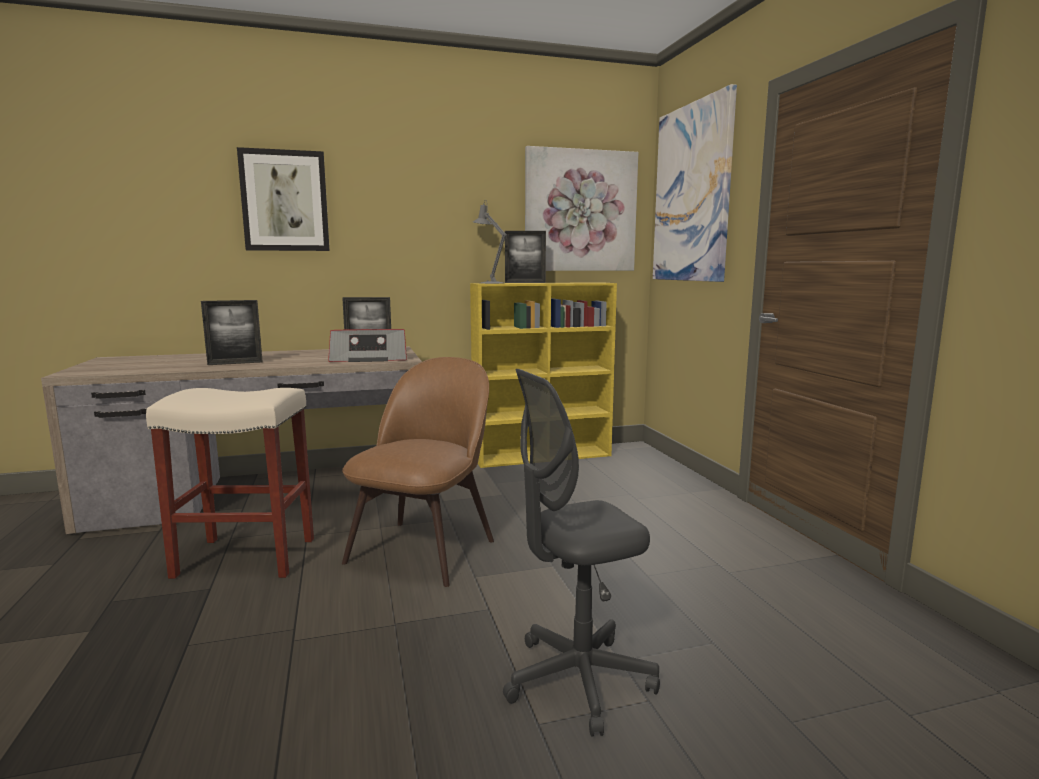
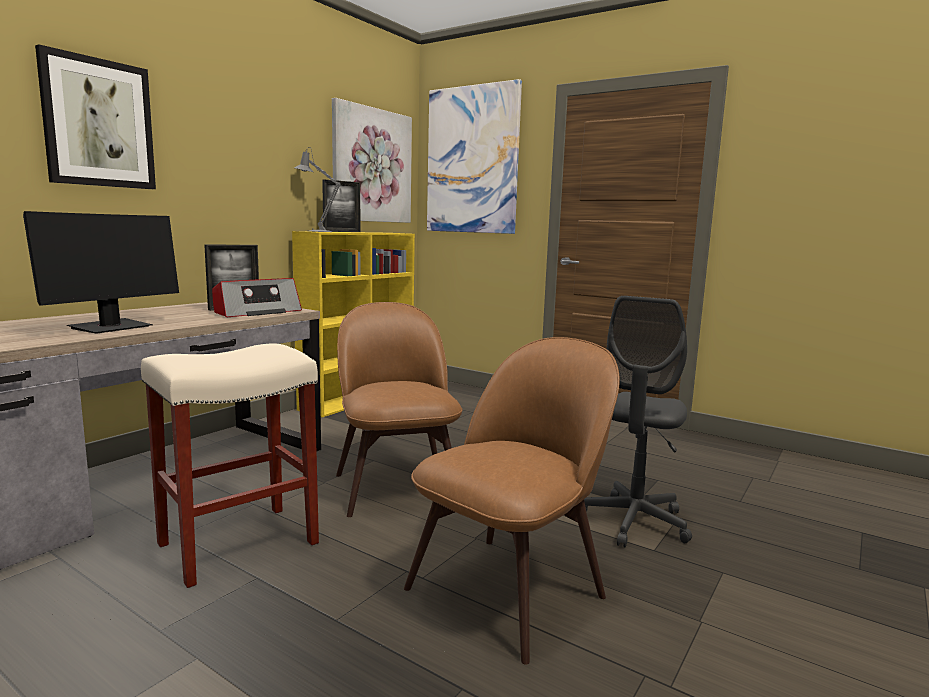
camera: 40 degrees left, 0 degrees up
(235, 363) = (111, 327): picture frame -> monitor
(330, 687) = (510, 588): none -> brown chair

